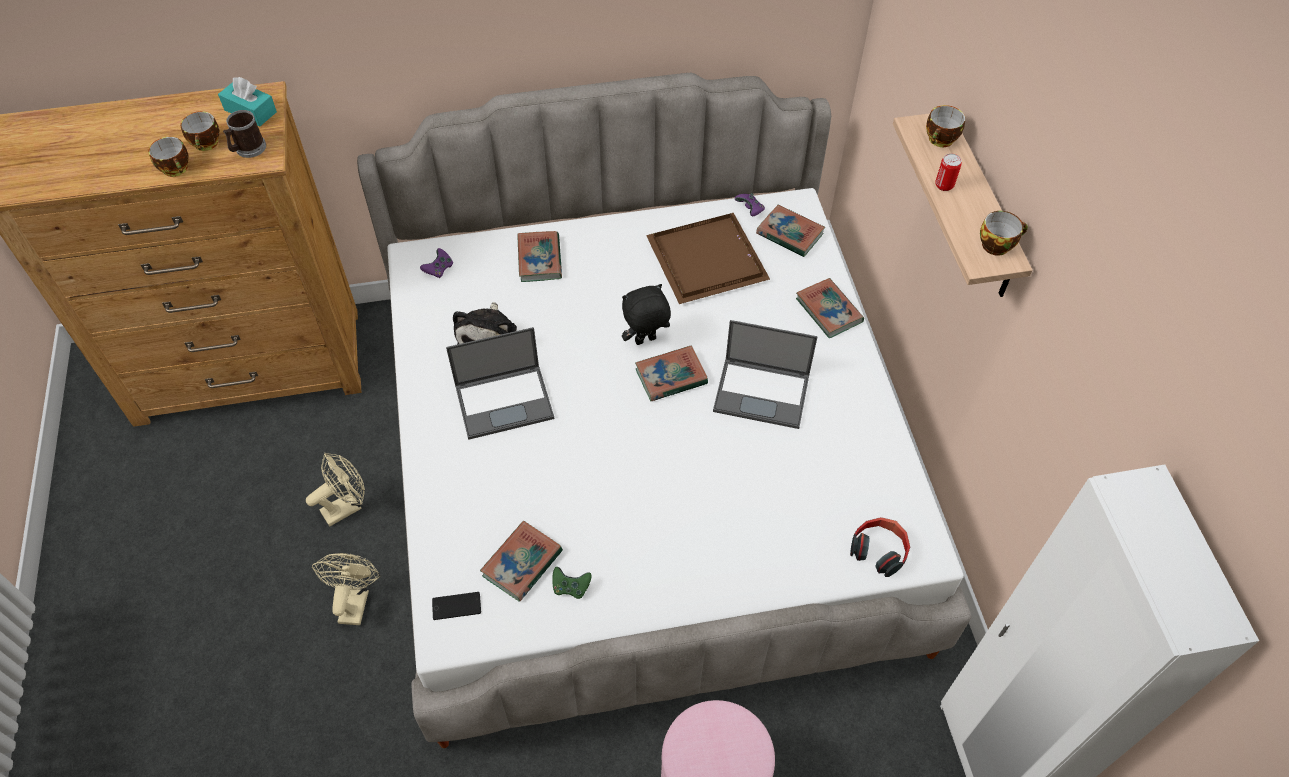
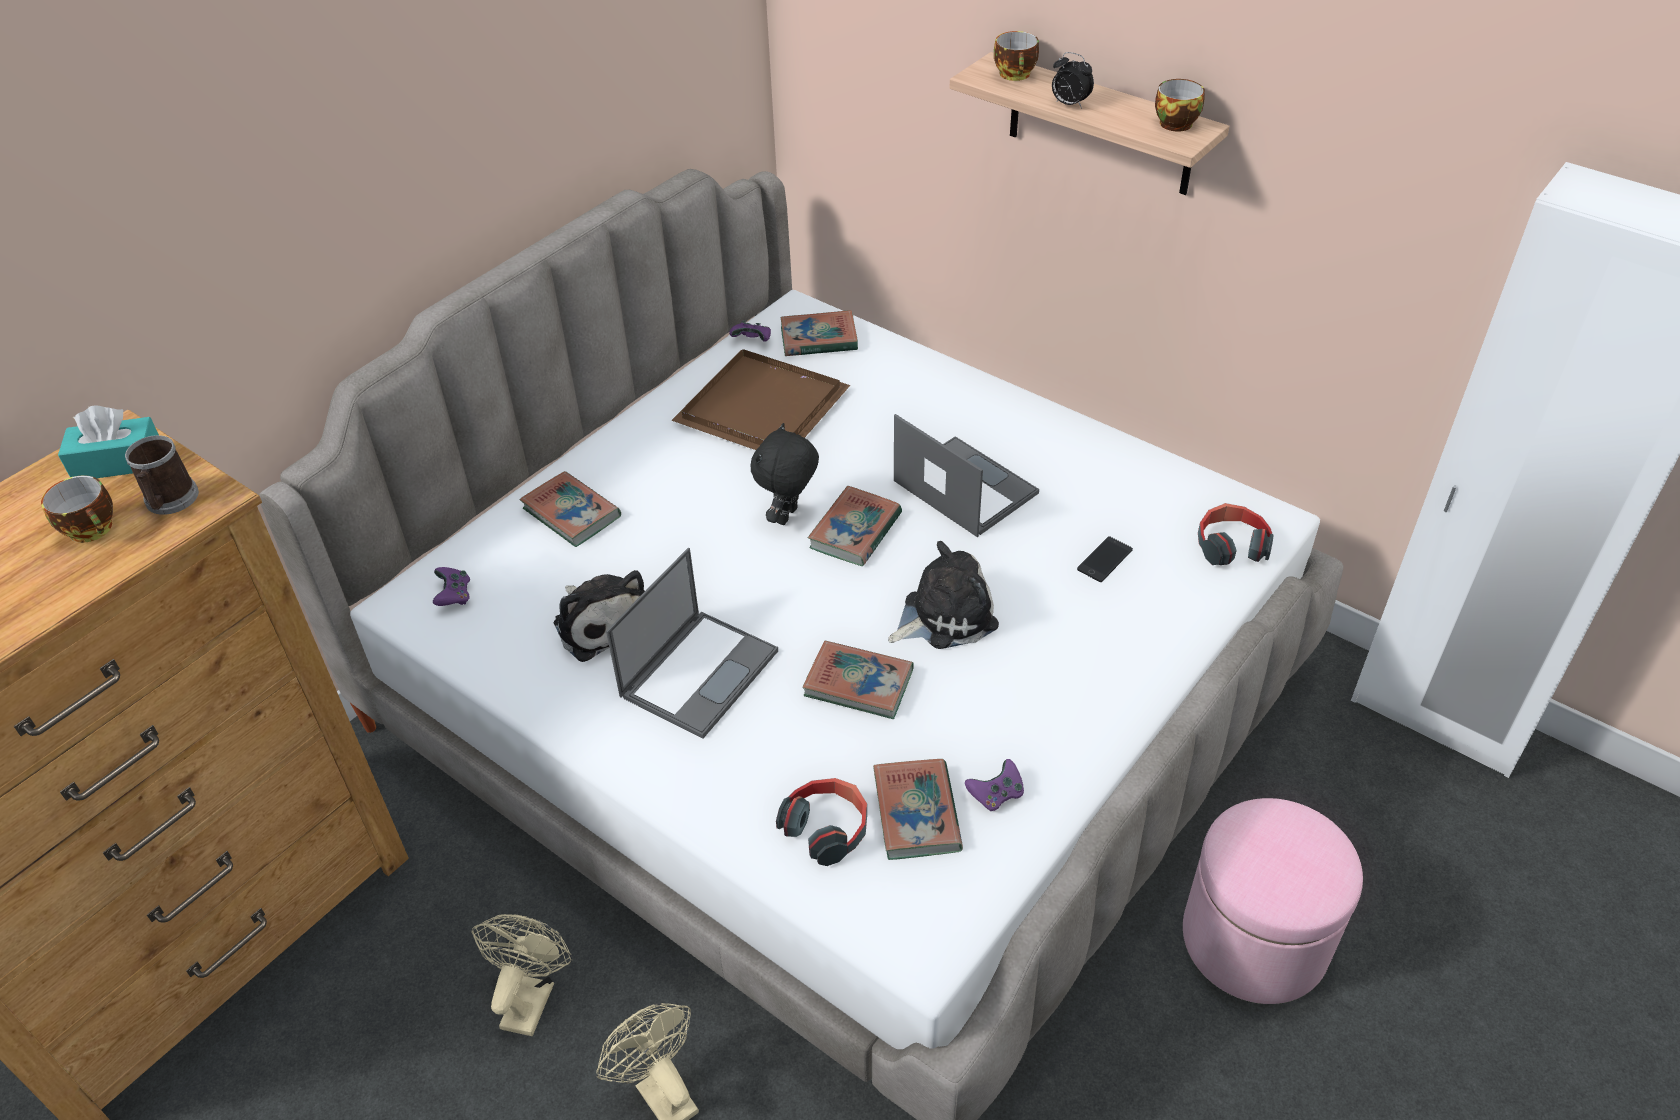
camera: 40 degrees left, 10 degrees down
(177, 169) = (80, 579): cup -> none
(456, 606) = (897, 912): phone -> phone (1104, 560)
(473, 535) = (827, 828): none -> headphones
(570, 587) = (996, 795): green game controller -> purple game controller
(661, 464) = (944, 615): none -> plush toy
(763, 392) = (963, 487): laptop -> laptop turned 105 degrees counterclockwise
(828, 311) = (937, 381): book -> book (858, 684)
(944, 185) = (1069, 104): can -> alarm clock

